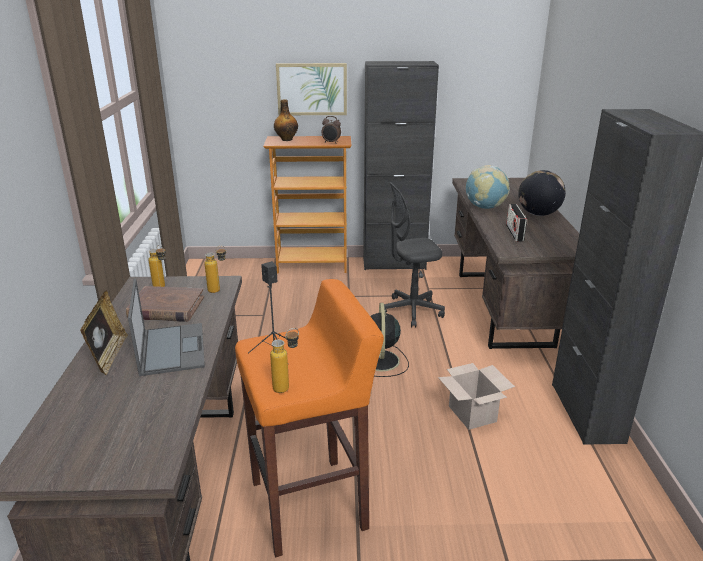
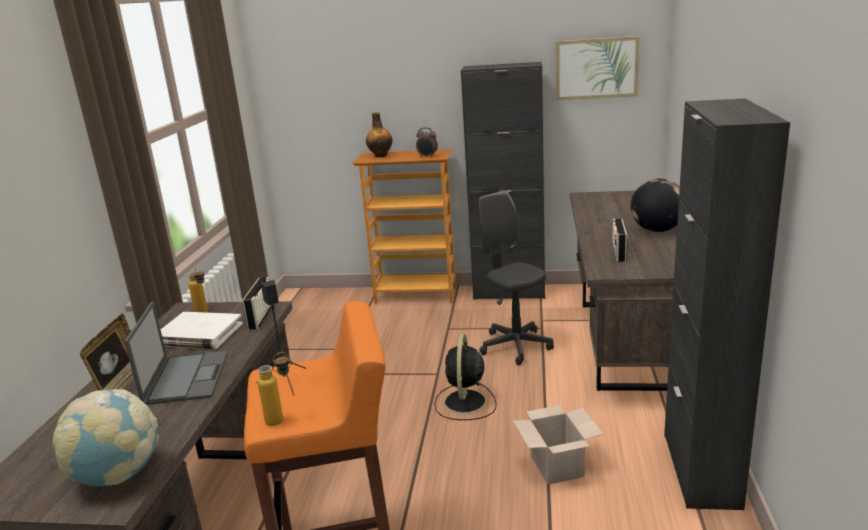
camera: 10 degrees right, 5 degrees down
(166, 308) = (199, 335): brown book -> white book
(219, 290) = (261, 316): bottle -> radio
(312, 89) = (407, 100): picture -> picture (596, 68)
(411, 311) = (515, 346): grey office chair -> grey office chair turned 60 degrees clockwise
(485, 207) = (595, 224): globe -> globe (117, 476)

